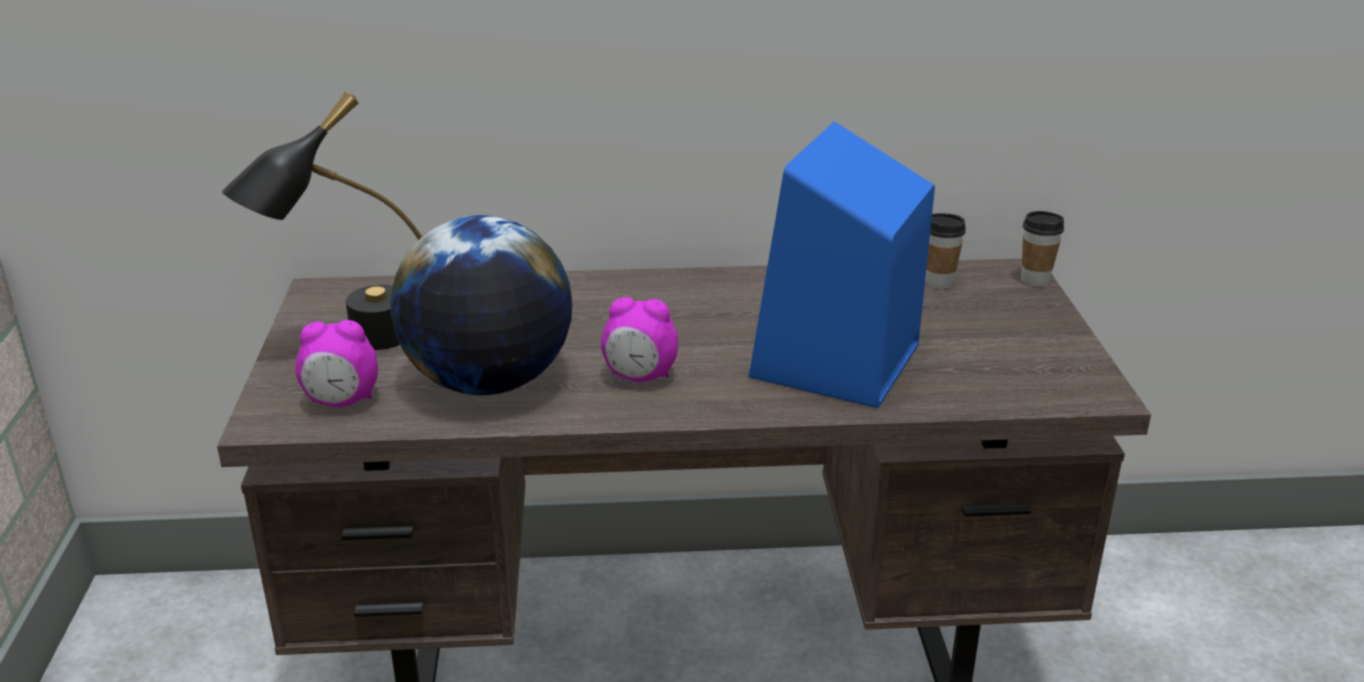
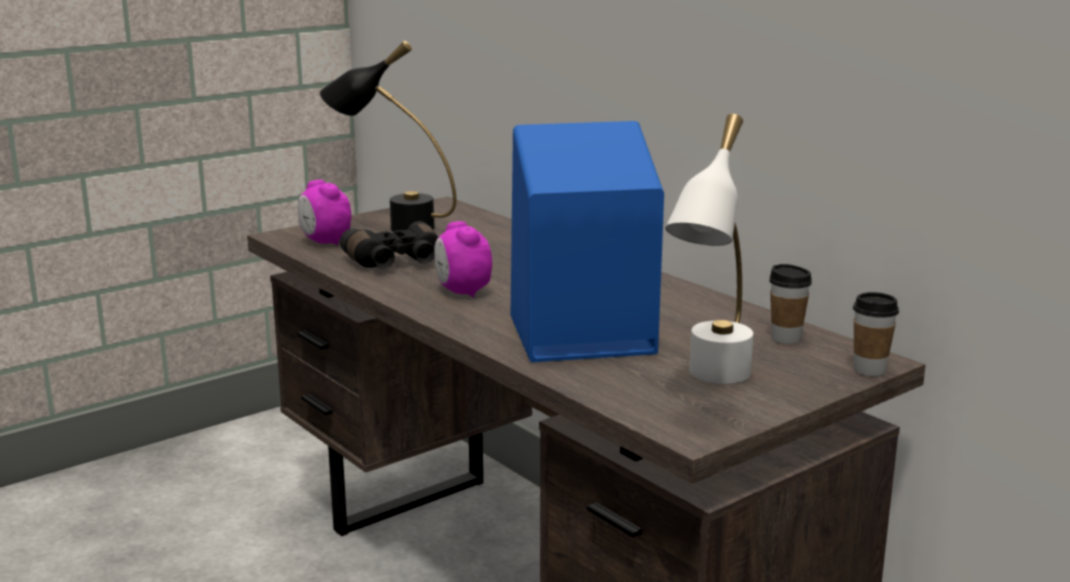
camera: 55 degrees right, 10 degrees down
(488, 382) = (395, 262): globe -> black binoculars
(1004, 347) = (711, 383): none -> white table lamp

